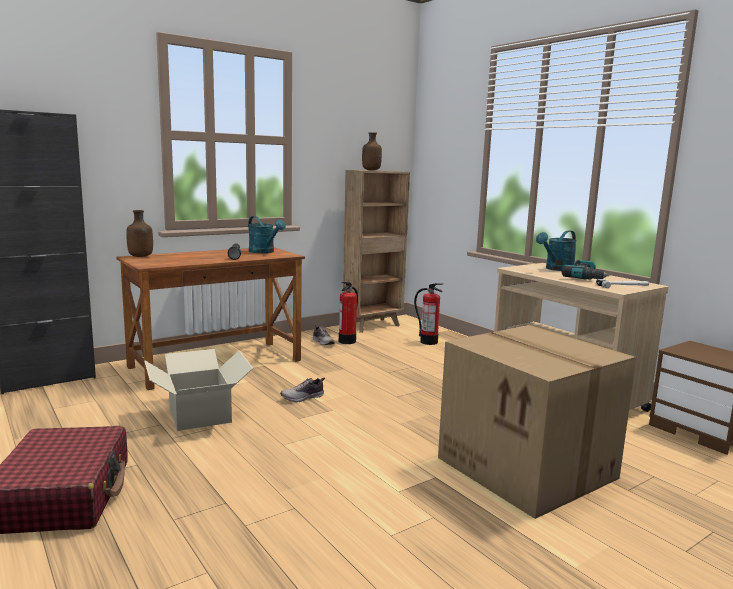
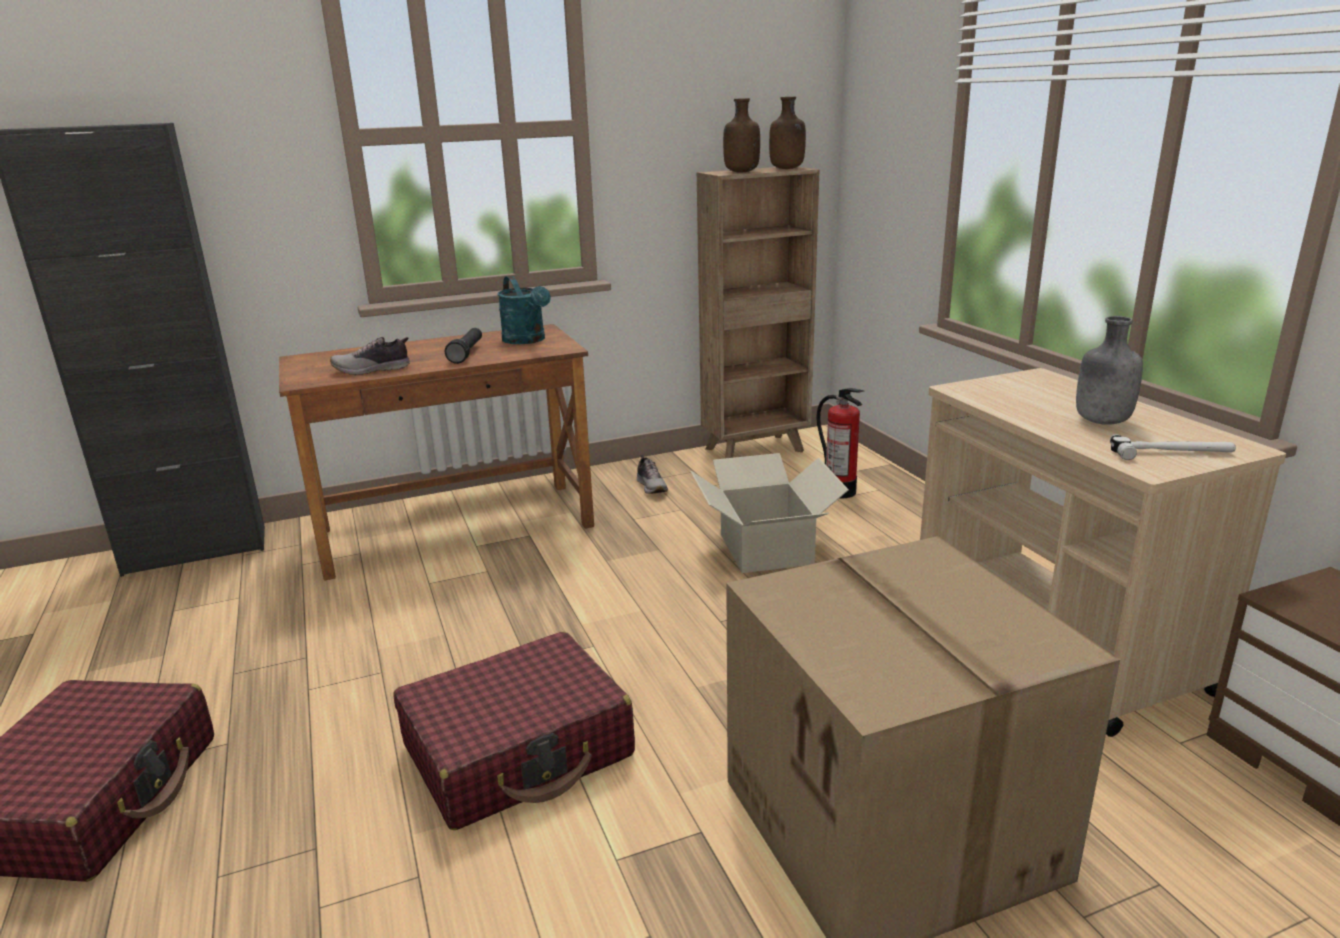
camera: 15 degrees right, 10 degrees up
(140, 256) = (314, 357): brown bottle -> brown bottle (787, 169)
(200, 414) = (376, 639): cardboard box -> cardboard box (767, 548)
(303, 398) = (557, 614): shoe -> shoe (372, 370)
(318, 454) = (519, 751): none -> red suitcase
(347, 341) = (694, 485): fire extinguisher -> none
(556, 269) = (1055, 391): turquoise watering can -> none
(585, 278) = (1101, 421): power drill -> grey bottle

